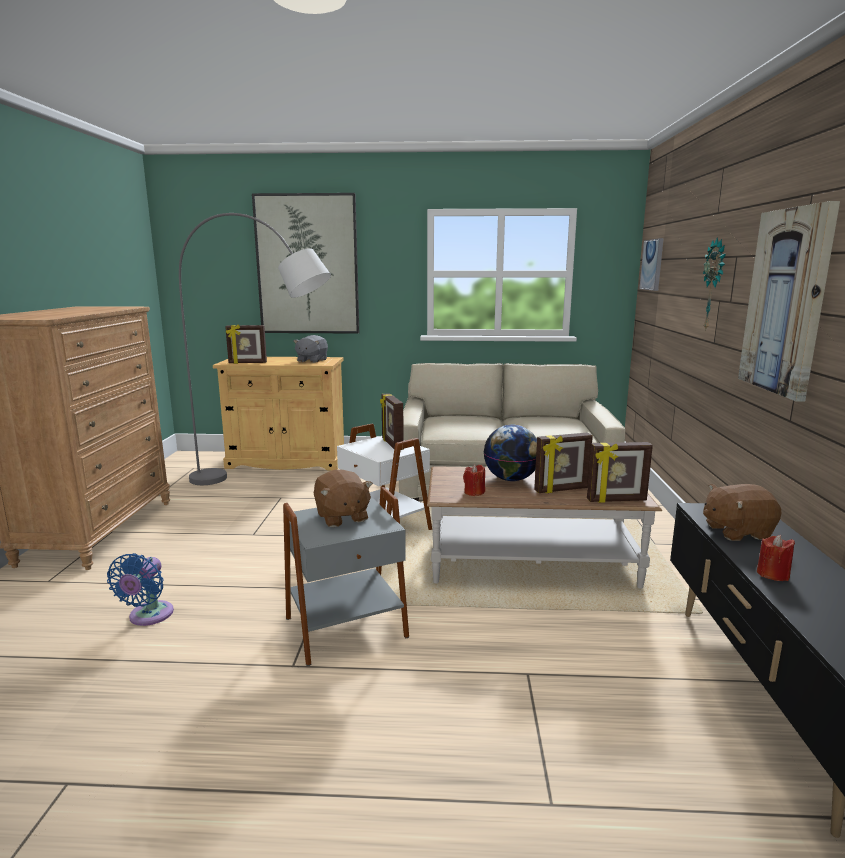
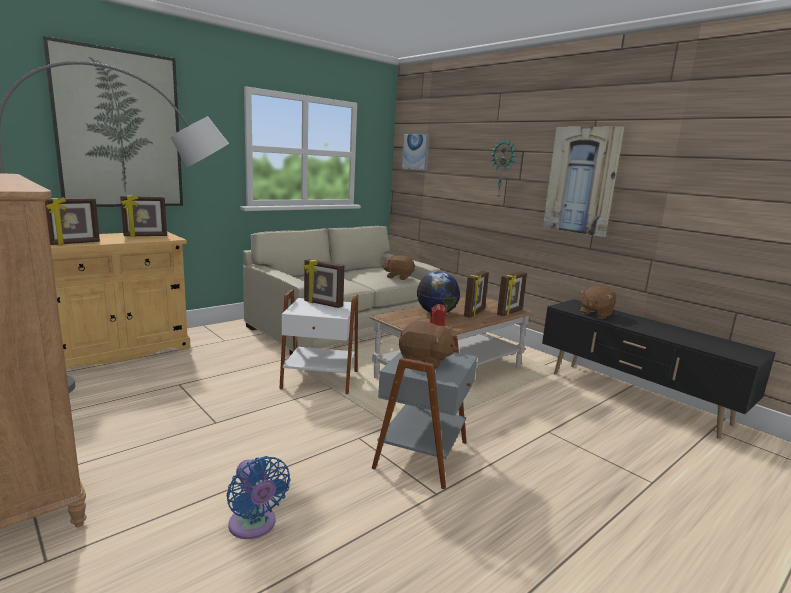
camera: 45 degrees left, 0 degrees up
(311, 360) = (145, 236): grey plush toy -> picture frame
(563, 432) = (398, 277): none -> brown plush toy
(772, 574) = (643, 329): red candle -> none

